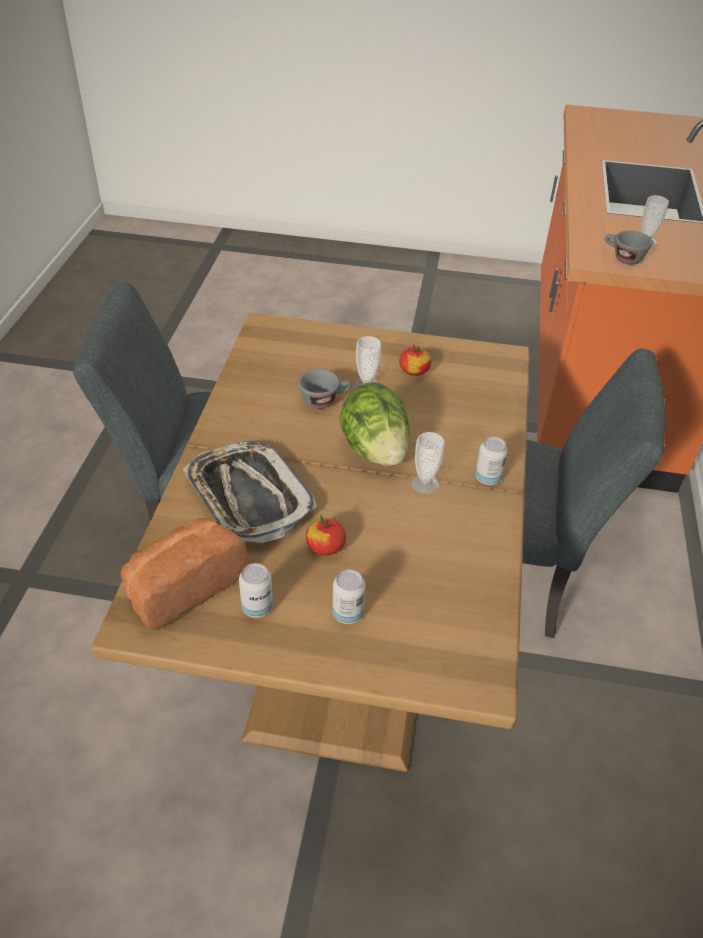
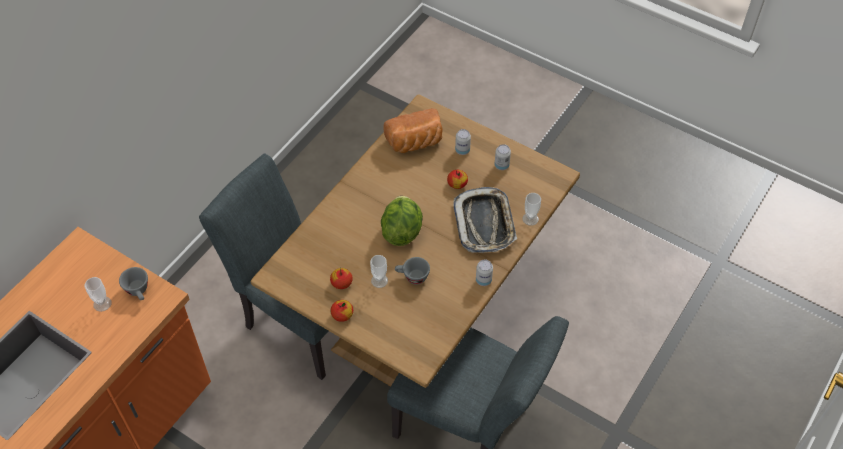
camera: 155 degrees left, 10 degrees up
(183, 585) = (532, 186): bread -> bread (415, 143)
(388, 342) = (342, 315): none -> apple
(425, 484) = (387, 201): cup -> cup (530, 219)
(487, 478) = (352, 194): can -> can (483, 280)

